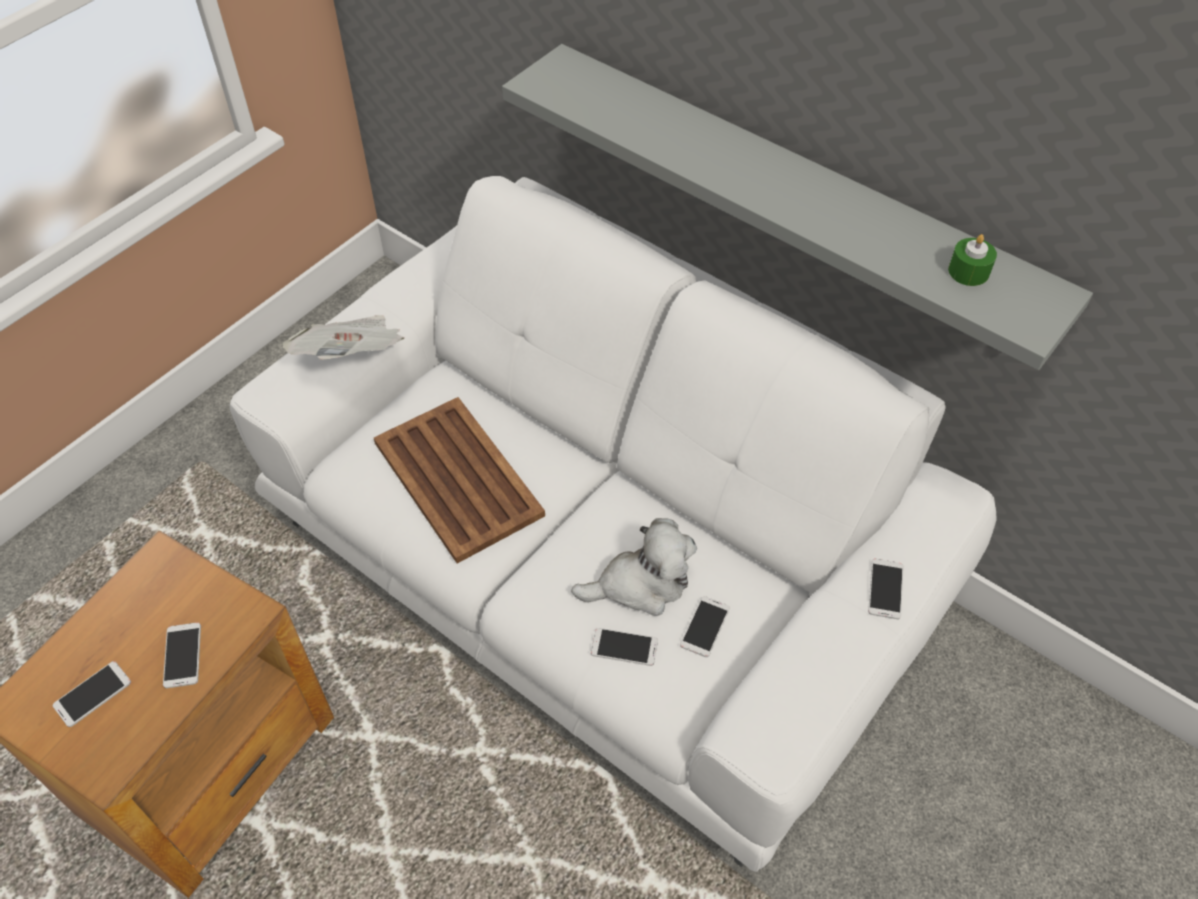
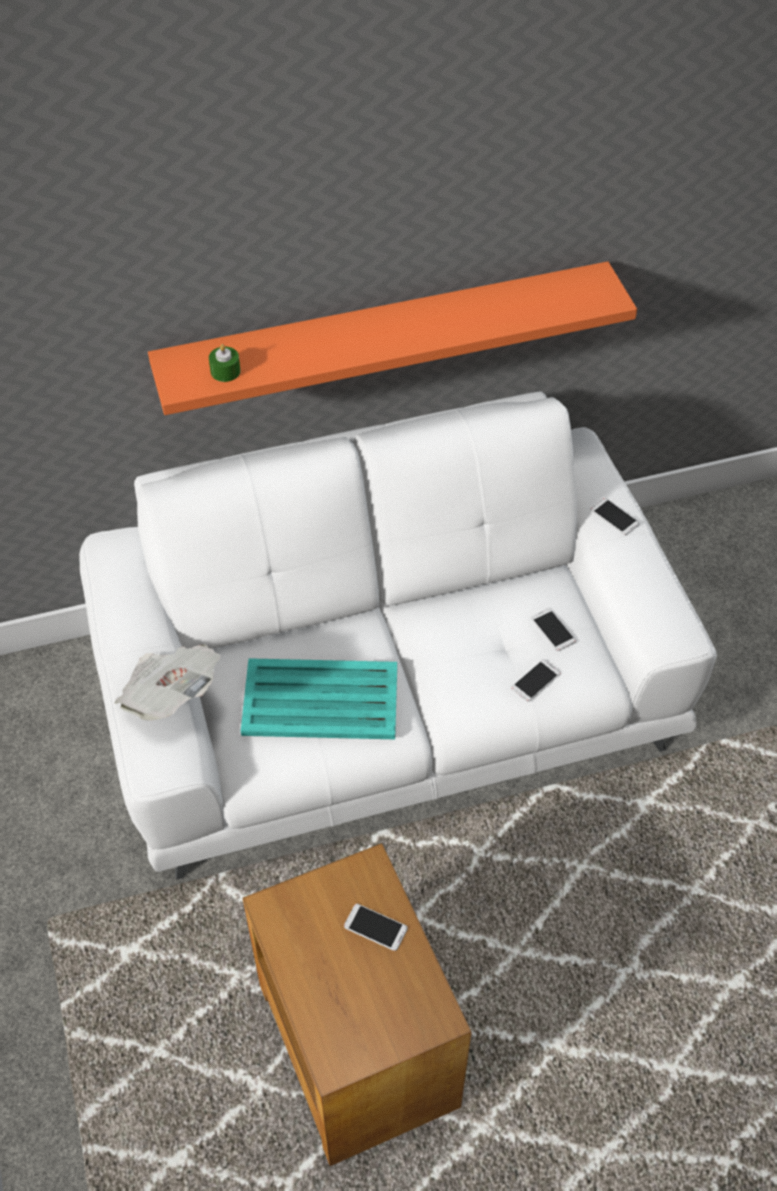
camera: 55 degrees left, 0 degrees up
(92, 694) = (365, 1002): phone -> none
(457, 477) = (319, 700): brown tray -> turquoise tray
(640, 584) = (494, 645): plush toy -> none
(793, 196) = (385, 335): grey shelf -> orange shelf
(968, 271) = (550, 296): green candle -> green candle (225, 371)

